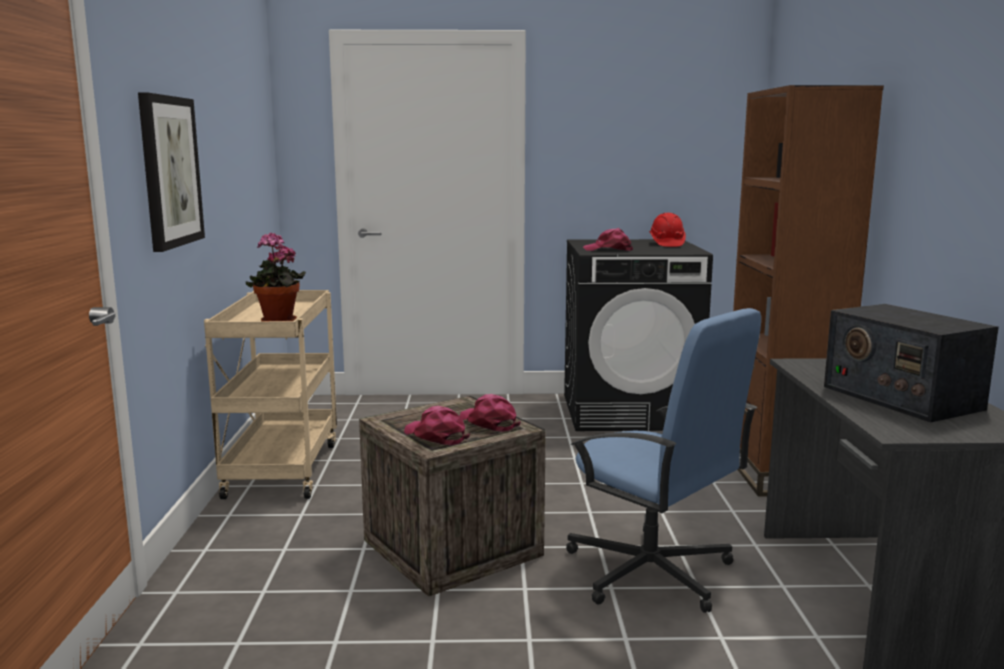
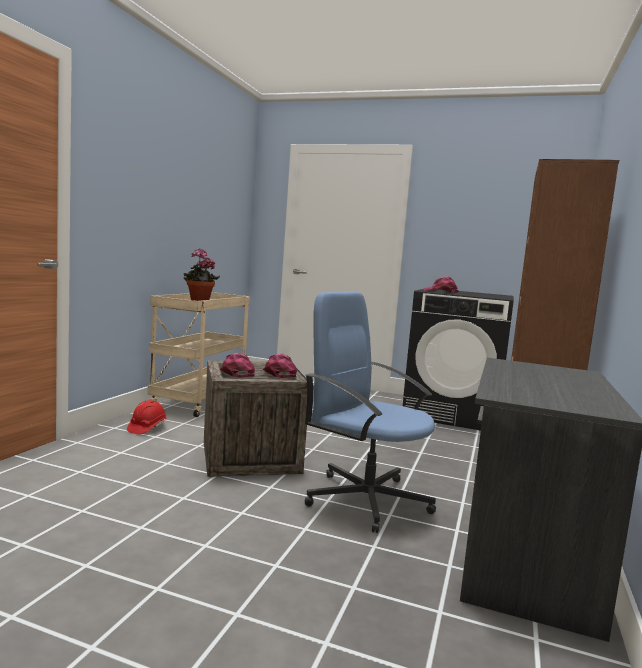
camera: 20 degrees right, 5 degrees down
(169, 171) = (137, 202): picture -> none
(651, 572) = (366, 499): blue office chair -> blue office chair turned 150 degrees clockwise
(666, 244) = (492, 295): red hard hat -> red hard hat (147, 428)
(900, 397) = (547, 384): radio -> none

